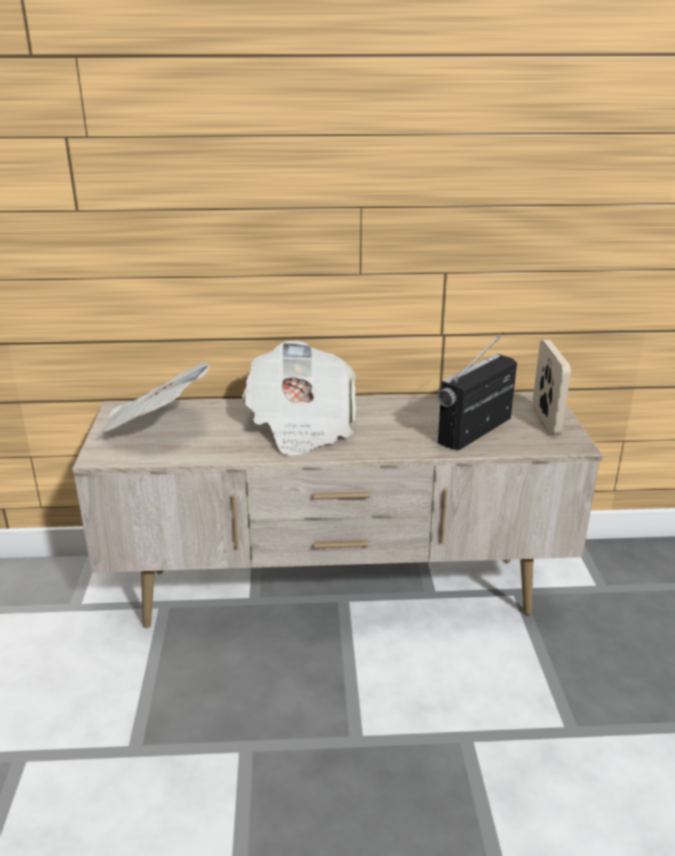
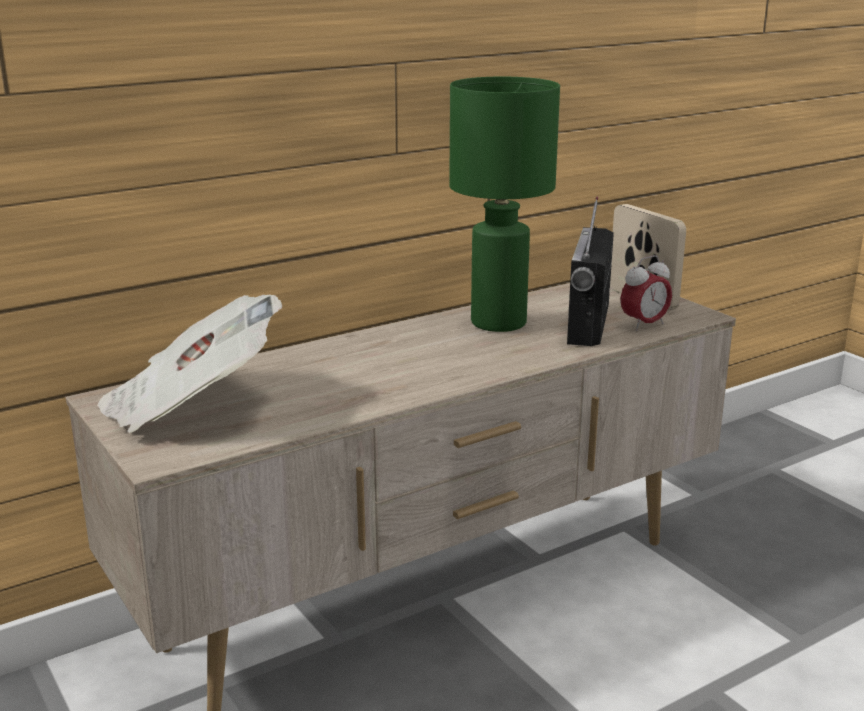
camera: 30 degrees left, 5 degrees down
(301, 426) = (388, 363): newspaper -> none
(410, 414) = (497, 323): none -> green table lamp
(517, 442) = (644, 325): none -> alarm clock

